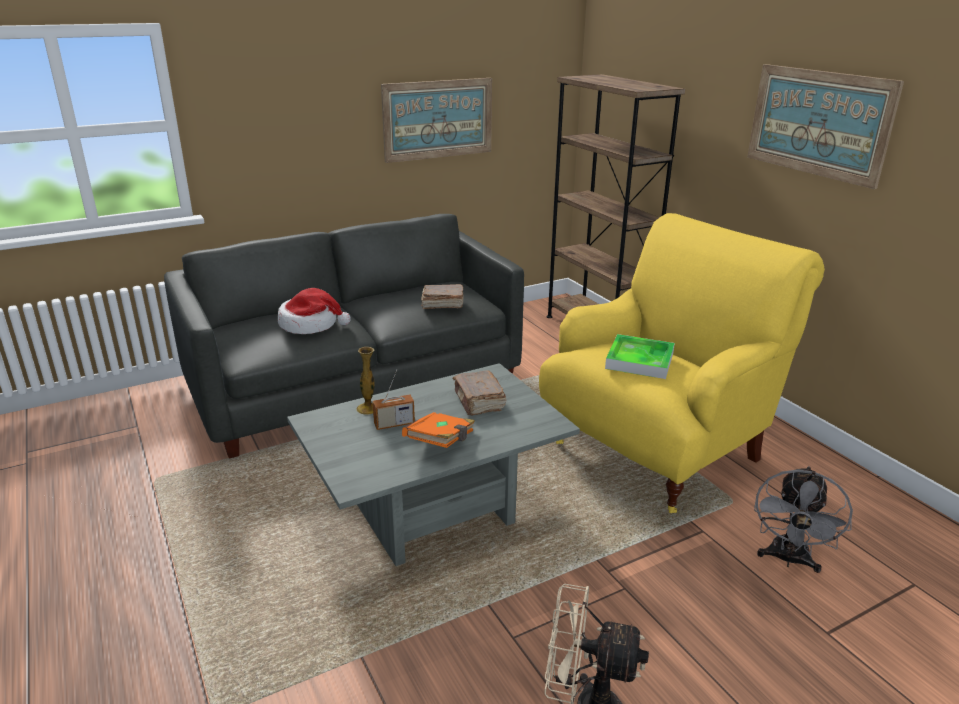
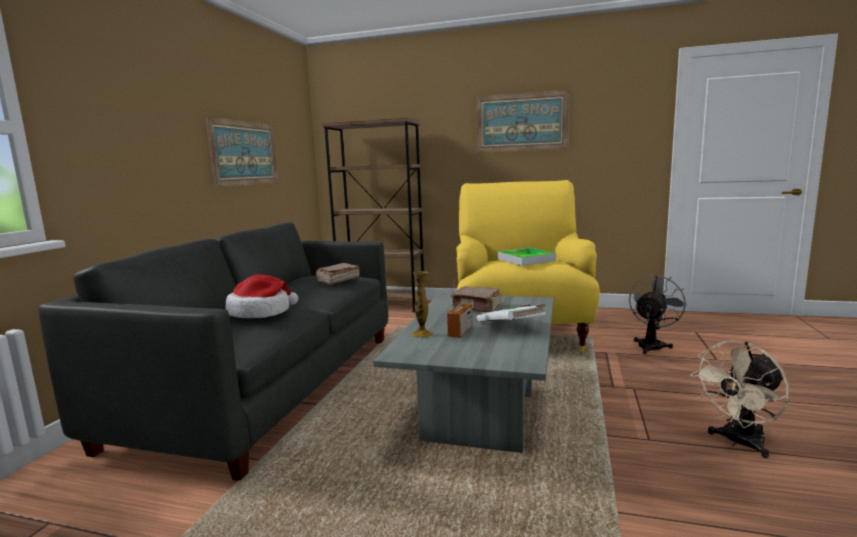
camera: 45 degrees left, 15 degrees down
(441, 442) = (511, 327): orange book -> white book
(788, 560) = (652, 345): grey fan -> grey fan turned 120 degrees counterclockwise

